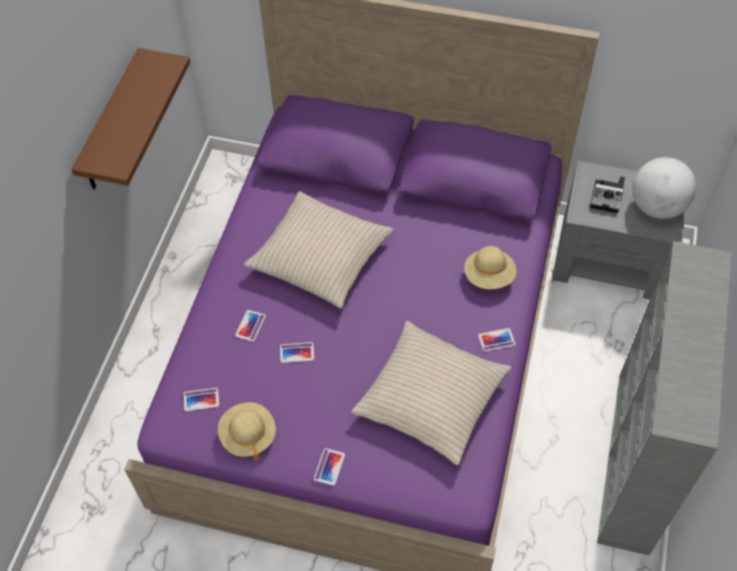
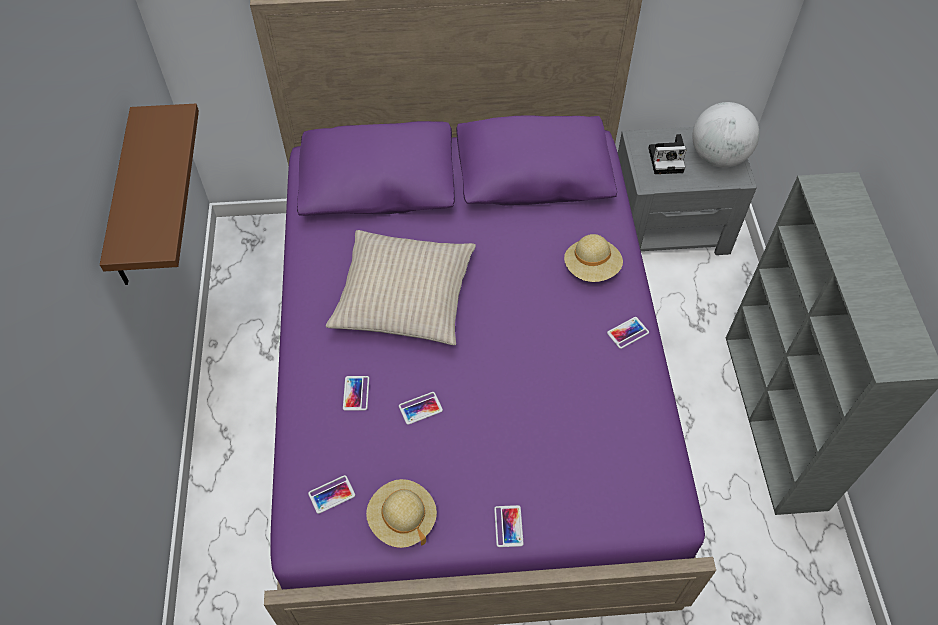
camera: 20 degrees left, 0 degrees up
(431, 399) = (587, 416): beige pillow -> none

